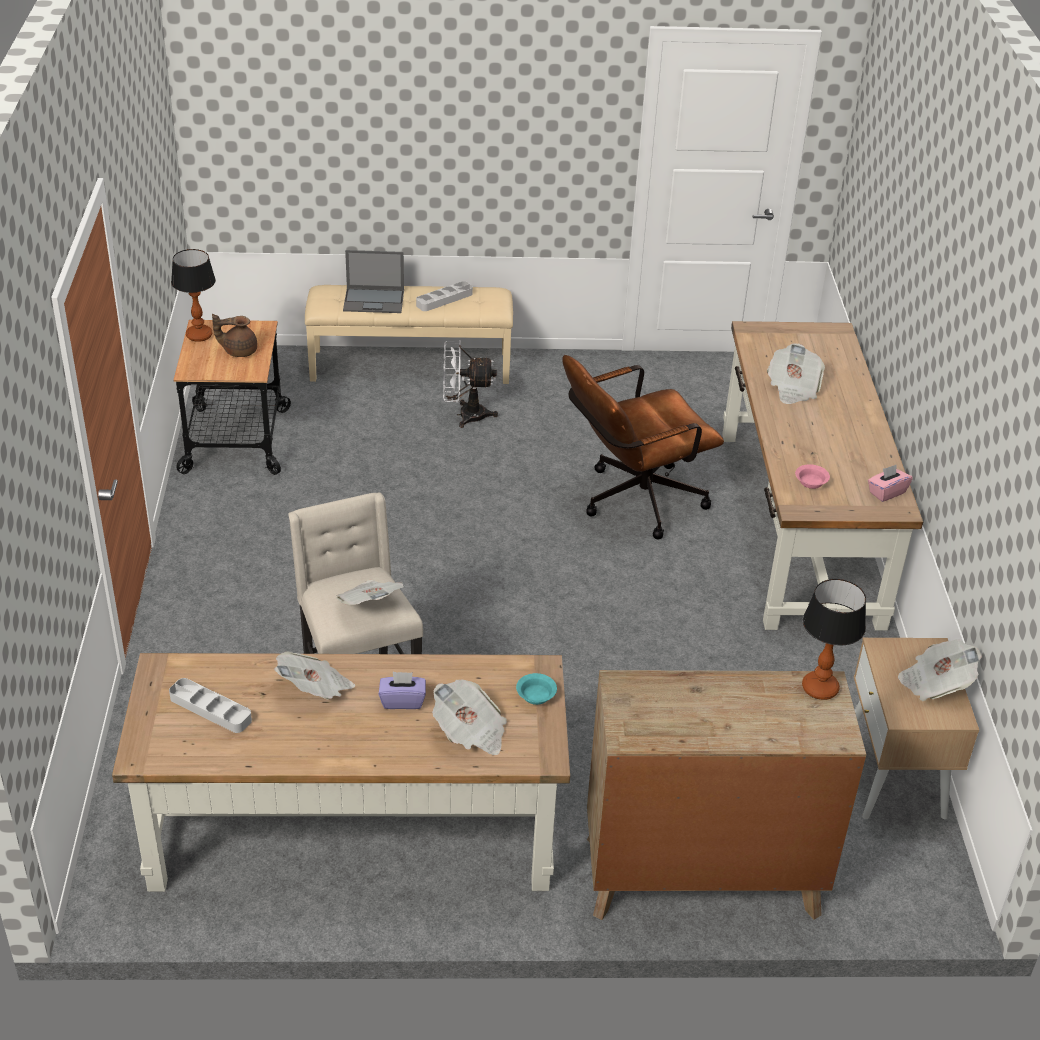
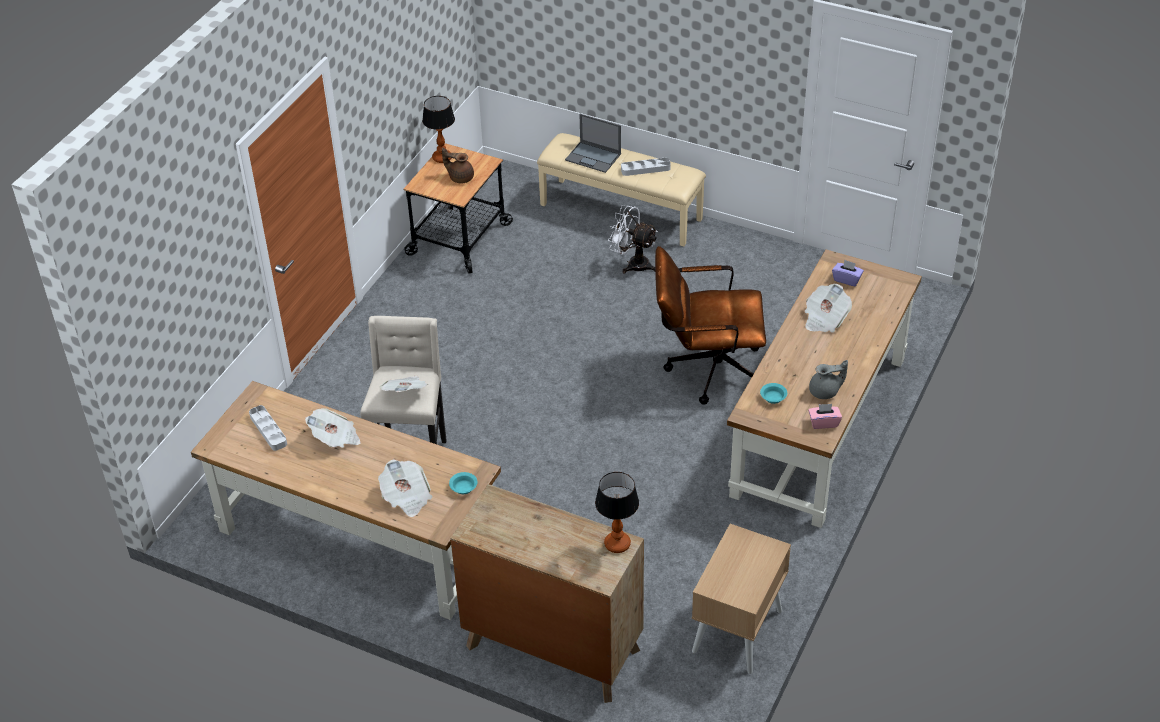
camera: 30 degrees right, 5 degrees up
(402, 701) = (381, 463): purple tissue box -> purple tissue box (847, 279)
(810, 482) = (773, 397): pink bowl -> turquoise bowl
(859, 460) = (825, 392): none -> grey teapot
(935, 683) = (752, 572): newspaper -> none

